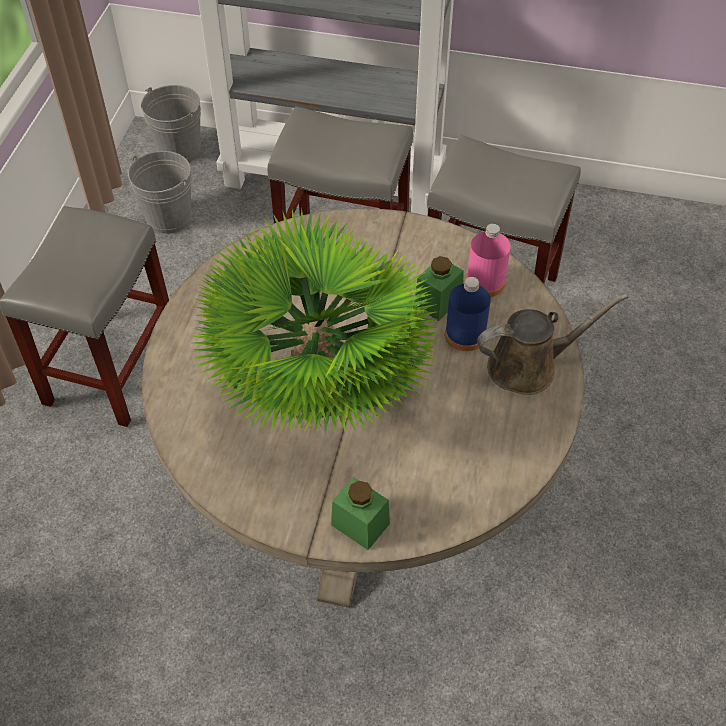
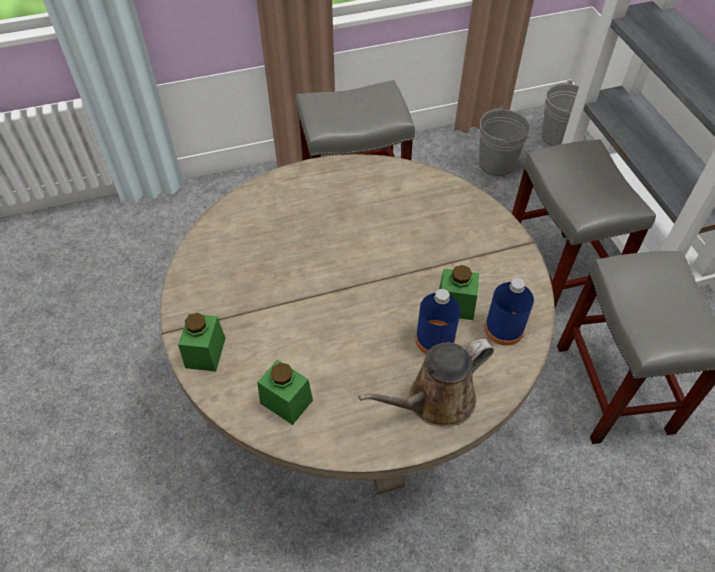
camera: 60 degrees right, 0 degrees up
(320, 393) = (310, 273): potted plant -> none
(462, 478) = (286, 401): none -> green jar
(485, 282) = (504, 329): pink bottle -> blue bottle
(529, 366) = (435, 401): brown watering can -> brown watering can turned 105 degrees clockwise

